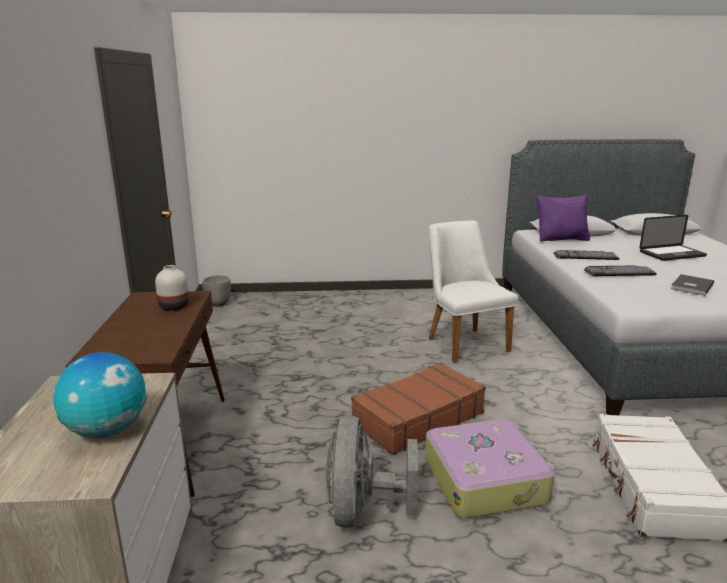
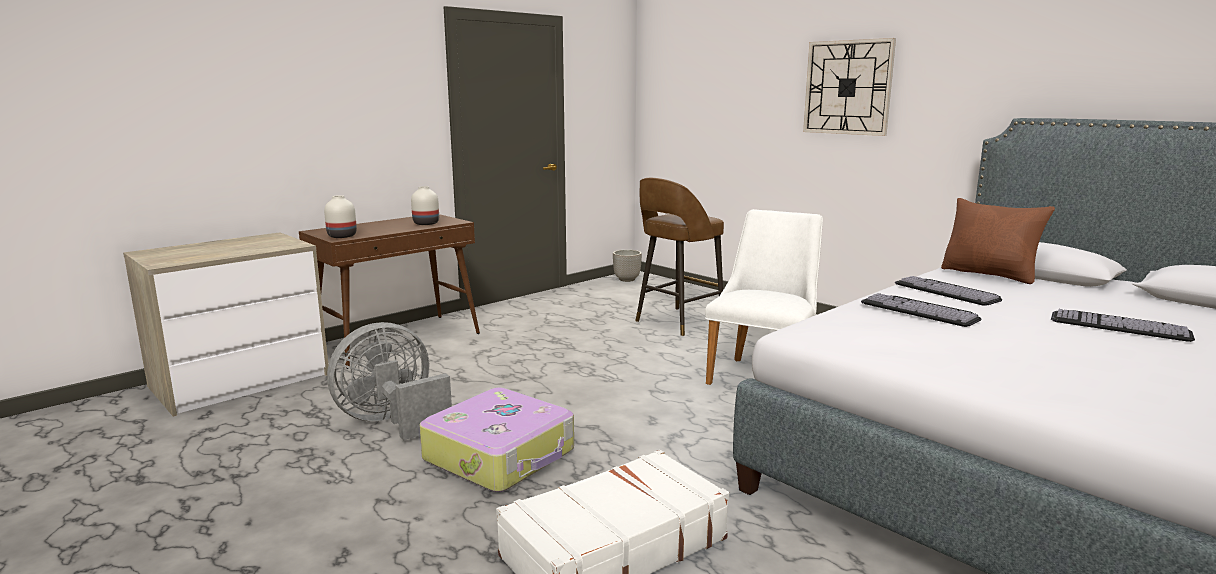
camera: 50 degrees right, 5 degrees down
(107, 430) = (221, 253): globe -> none
(150, 351) = (341, 236): none -> white vase
(336, 326) = (677, 322): none -> brown stool
(407, 121) = (848, 87): none -> wall clock
(417, 418) = (564, 400): brown suitcase -> none
(561, 239) = (989, 274): purple pillow -> brown pillow
(672, 254) = (1120, 324): laptop -> keyboard
(690, 286) = (969, 348): grey book -> none

